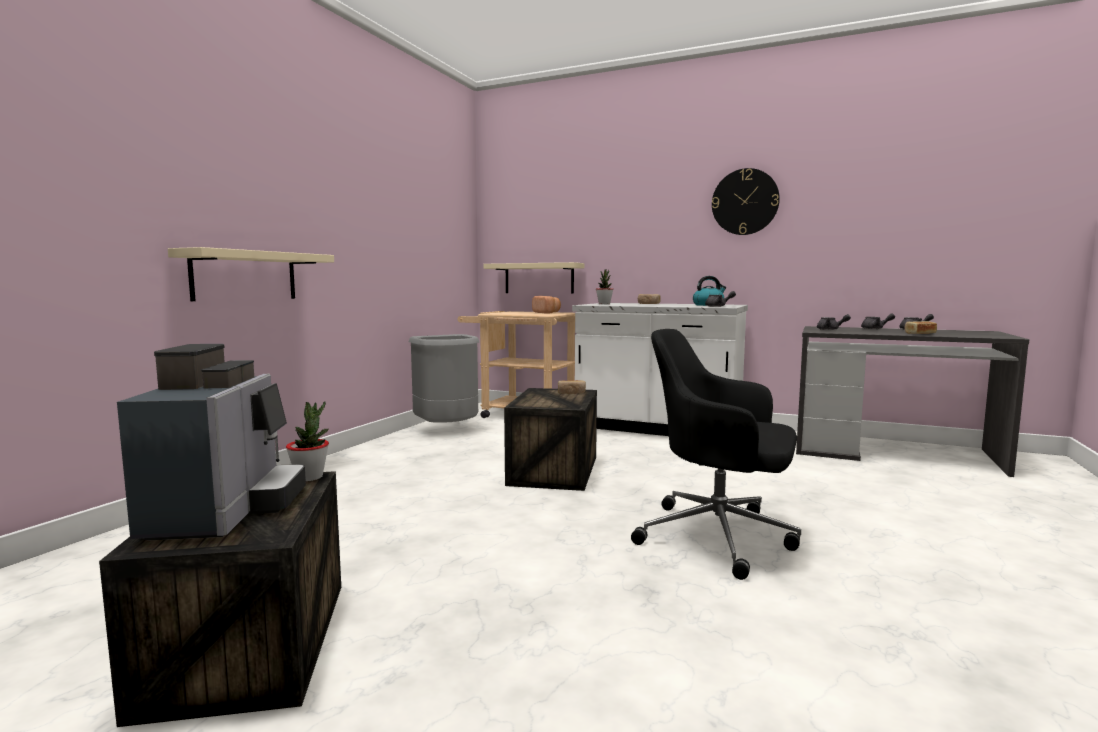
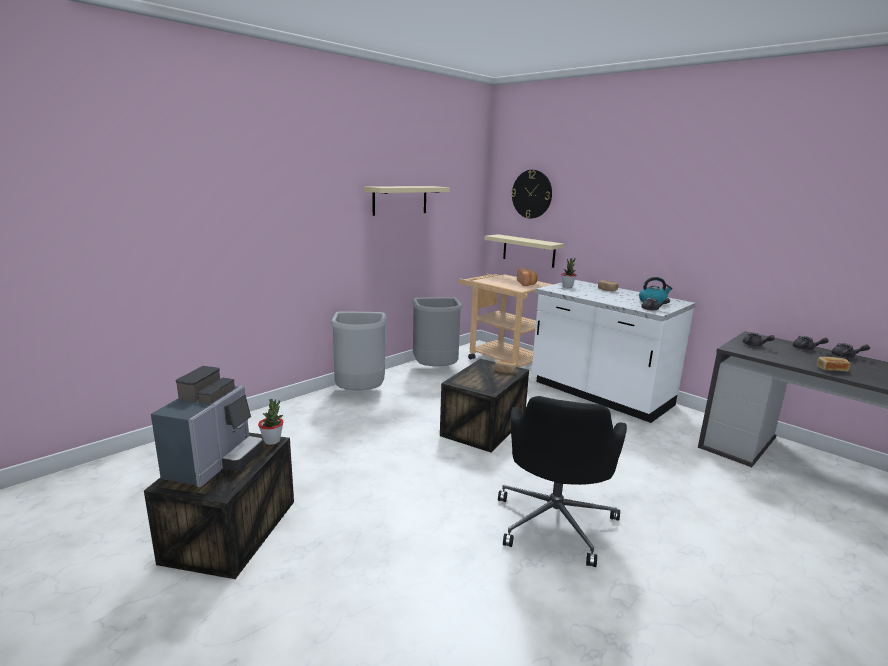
camera: 20 degrees right, 10 degrees up
(245, 276) = (286, 268): beige shelf -> beige shelf (400, 200)
(359, 462) = (360, 393): none -> grey trash can
(719, 537) = (555, 521): black office chair -> black office chair turned 120 degrees counterclockwise
(745, 202) = (707, 209): wall clock -> wall clock (532, 194)

